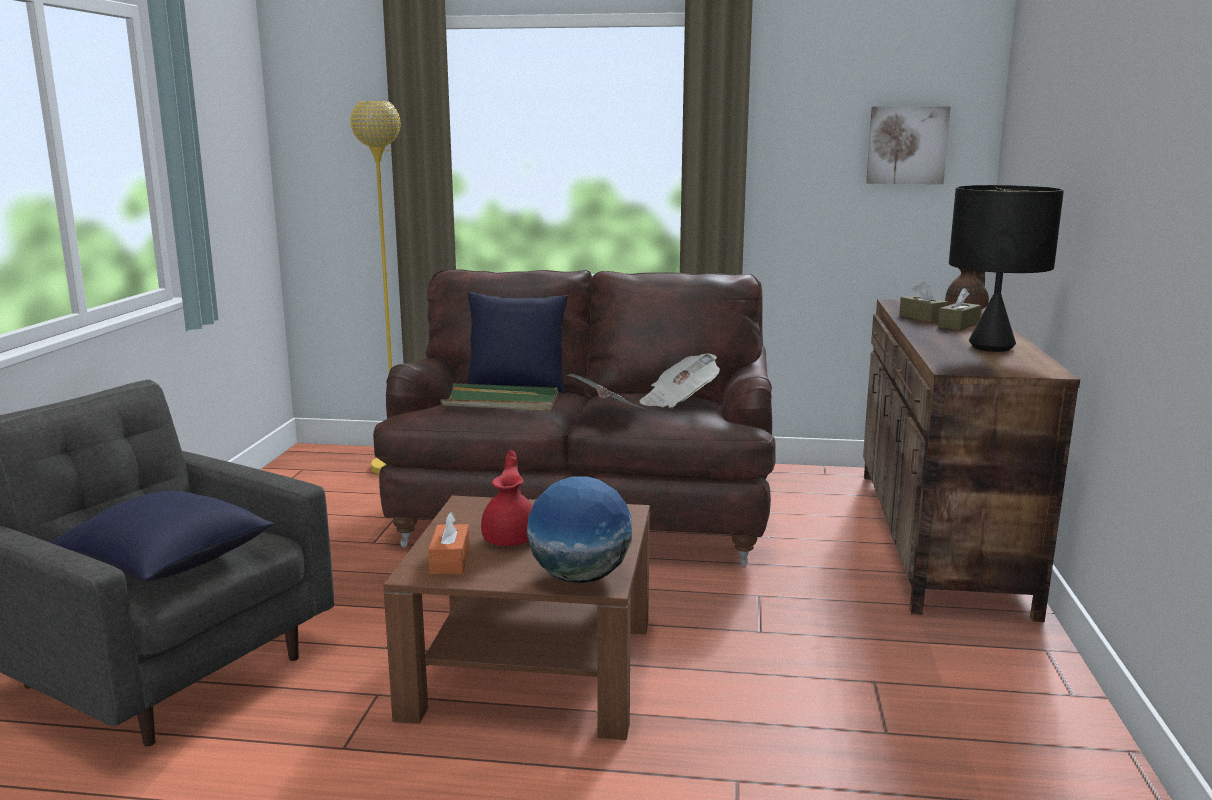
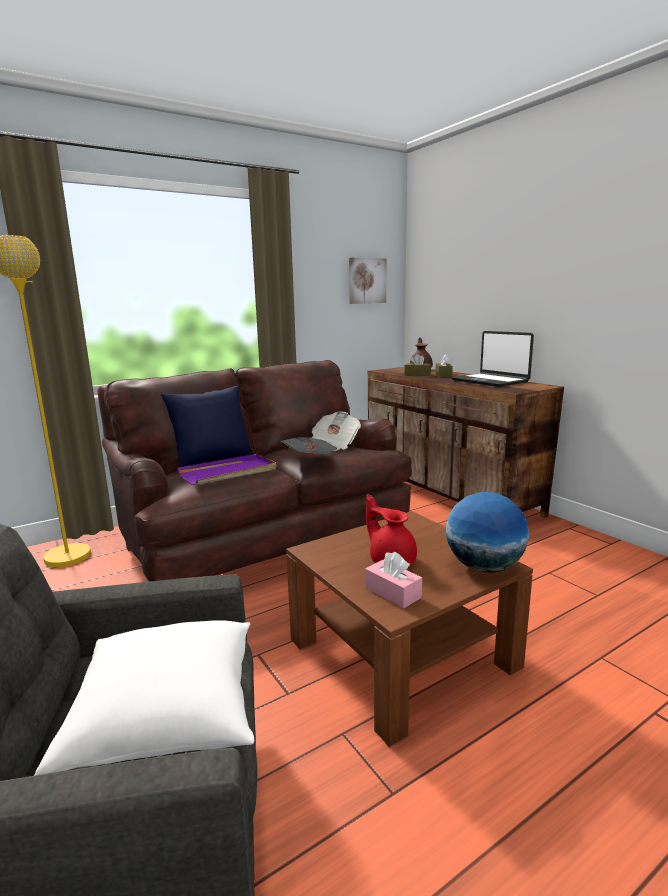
camera: 40 degrees left, 0 degrees up
(168, 564) = (168, 718): blue pillow -> white pillow
(450, 561) = (393, 592): orange tissue box -> pink tissue box
(501, 402) = (229, 472): green tray -> purple tray
(991, 348) = (490, 381): black table lamp -> laptop

